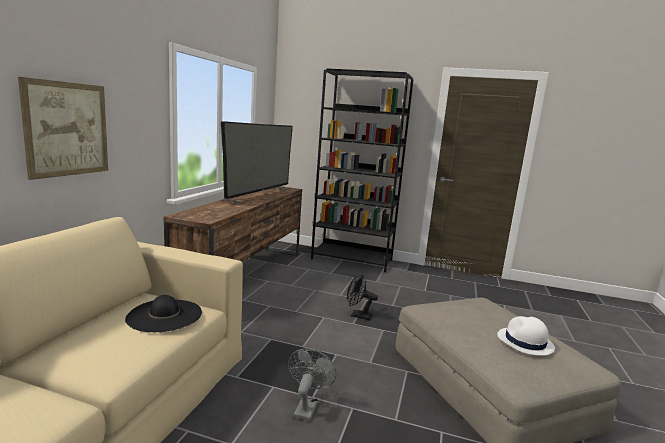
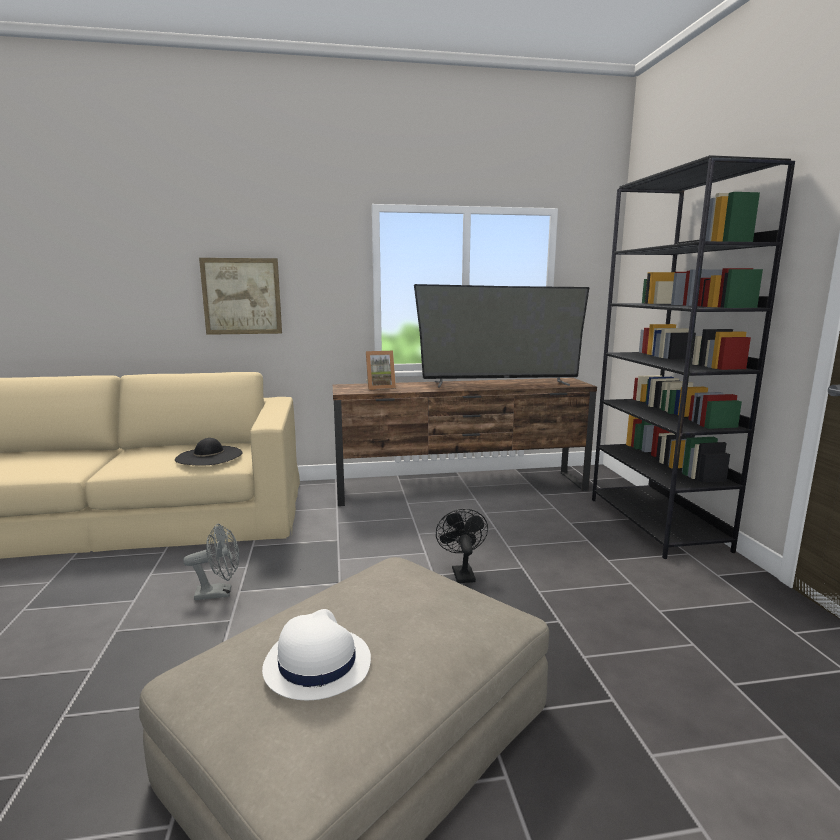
camera: 65 degrees right, 0 degrees up
(212, 211) = (380, 387): none -> picture frame

